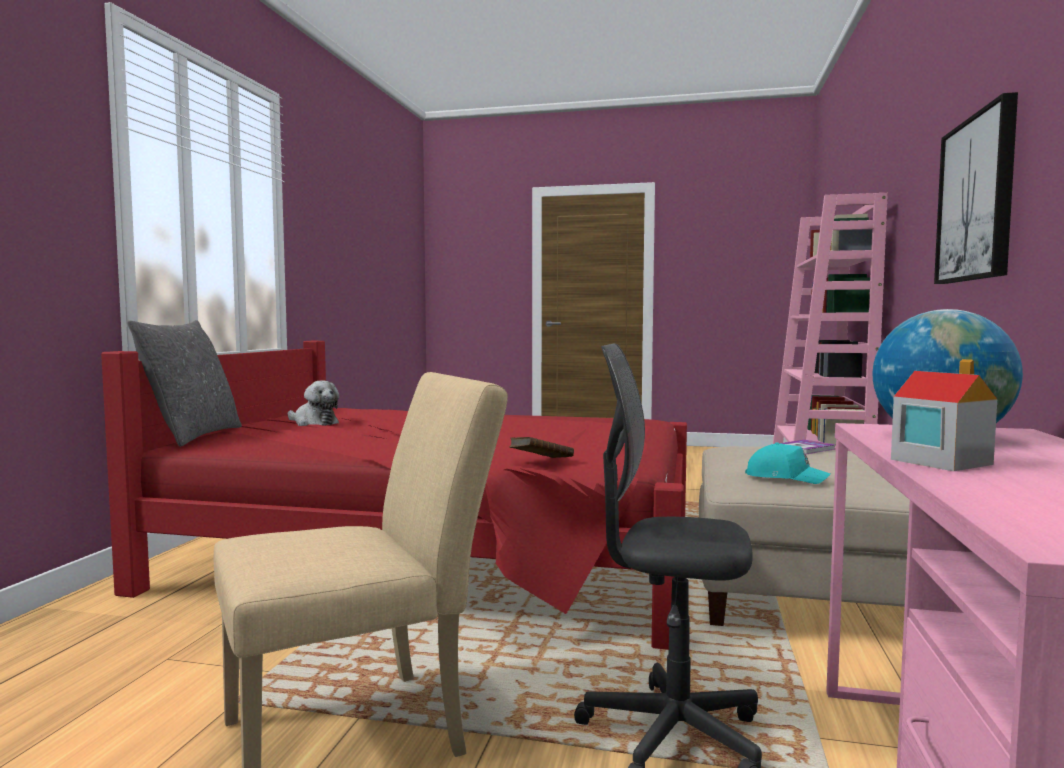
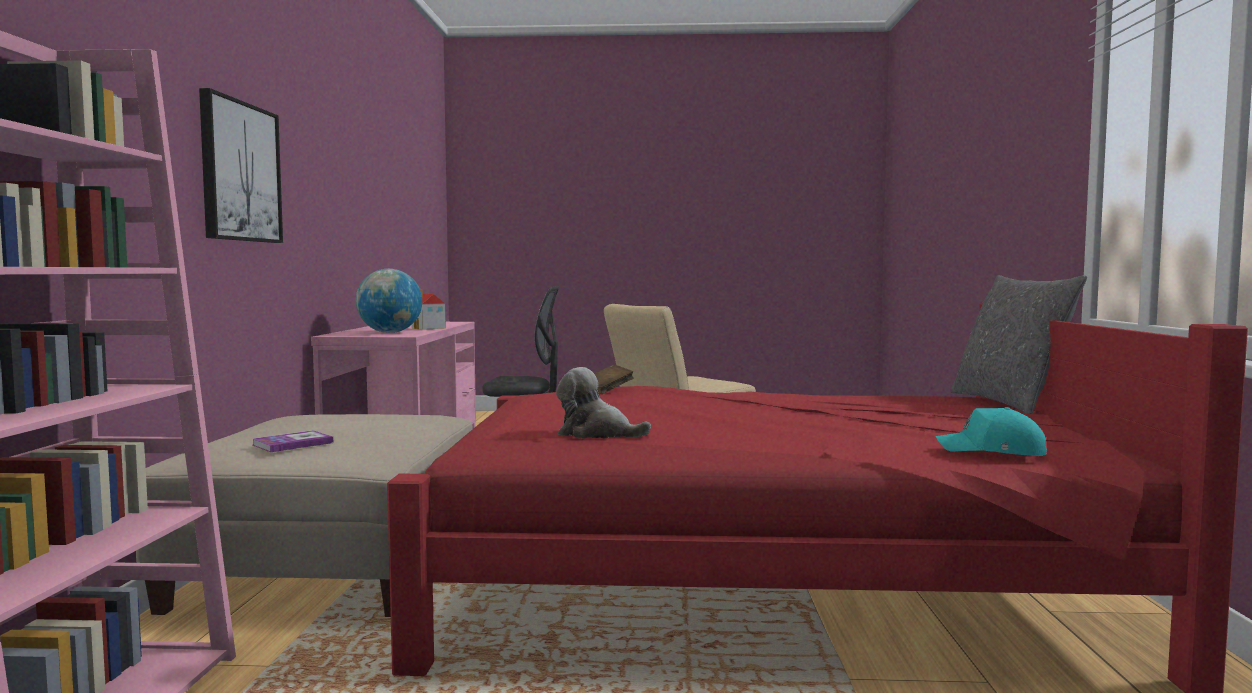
camera: 170 degrees right, 0 degrees up
(313, 423) = (962, 421): plush toy -> plush toy (596, 434)
(785, 477) = (393, 416): turquoise cap -> turquoise cap (993, 451)

